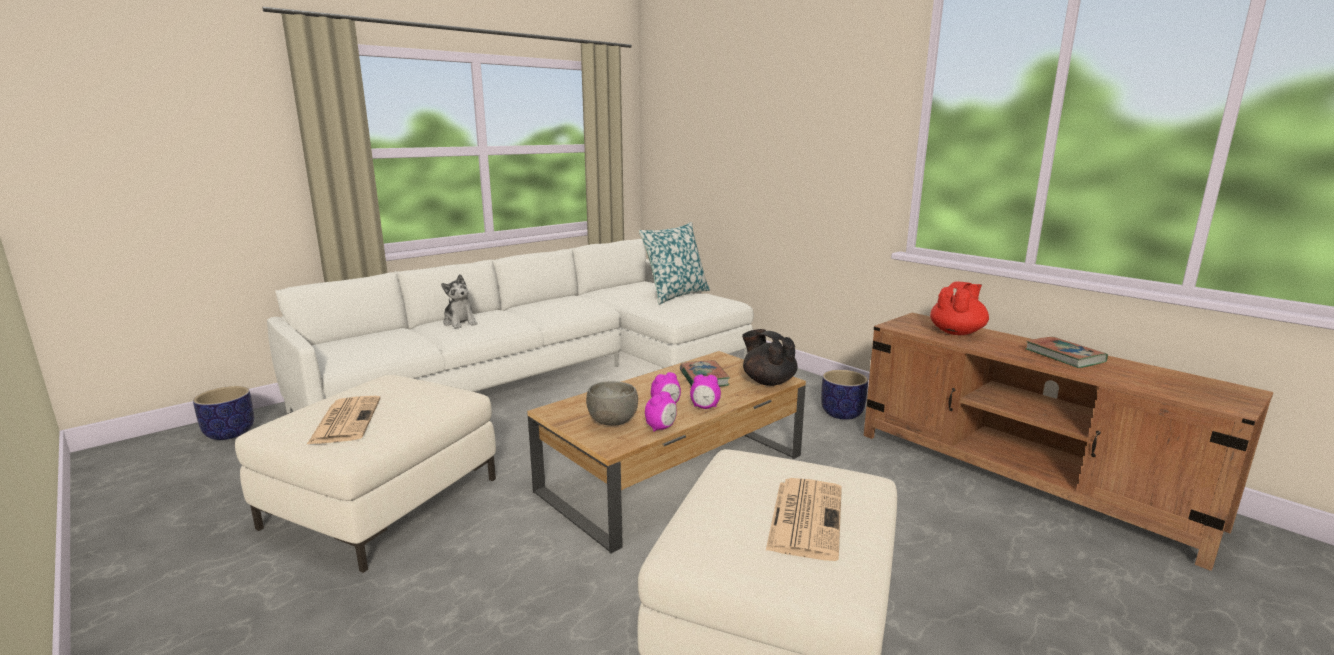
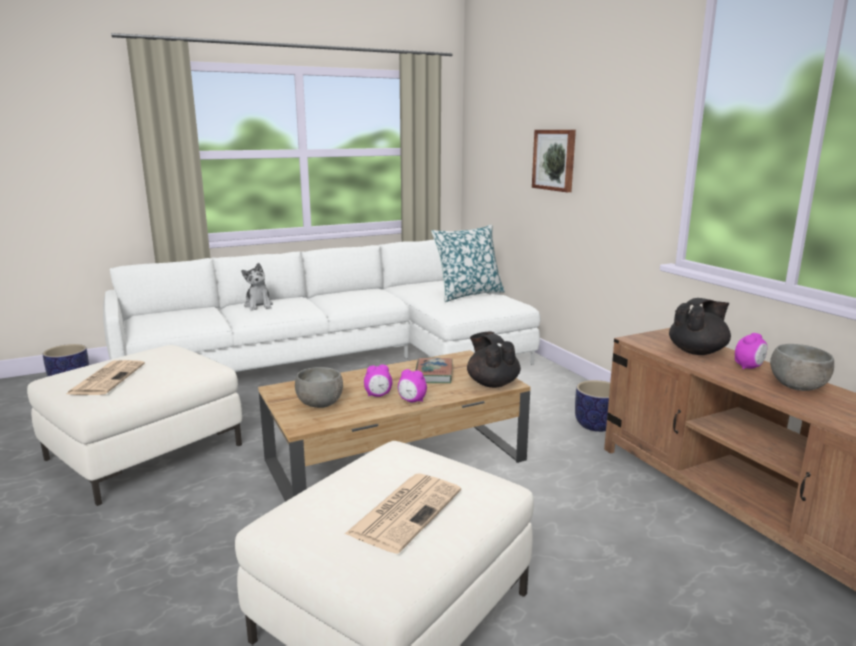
camera: 15 degrees right, 0 degrees up
(661, 428) = (357, 414): alarm clock -> alarm clock (748, 367)
(760, 154) = (554, 160): none -> picture
(957, 332) = (697, 352): red teapot -> black teapot
(1064, 356) = (796, 387): book -> grey bowl

